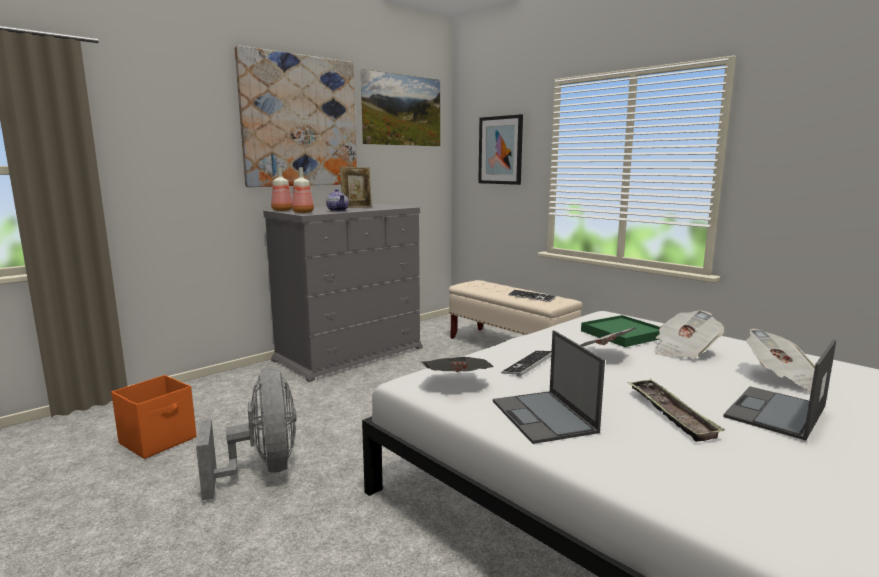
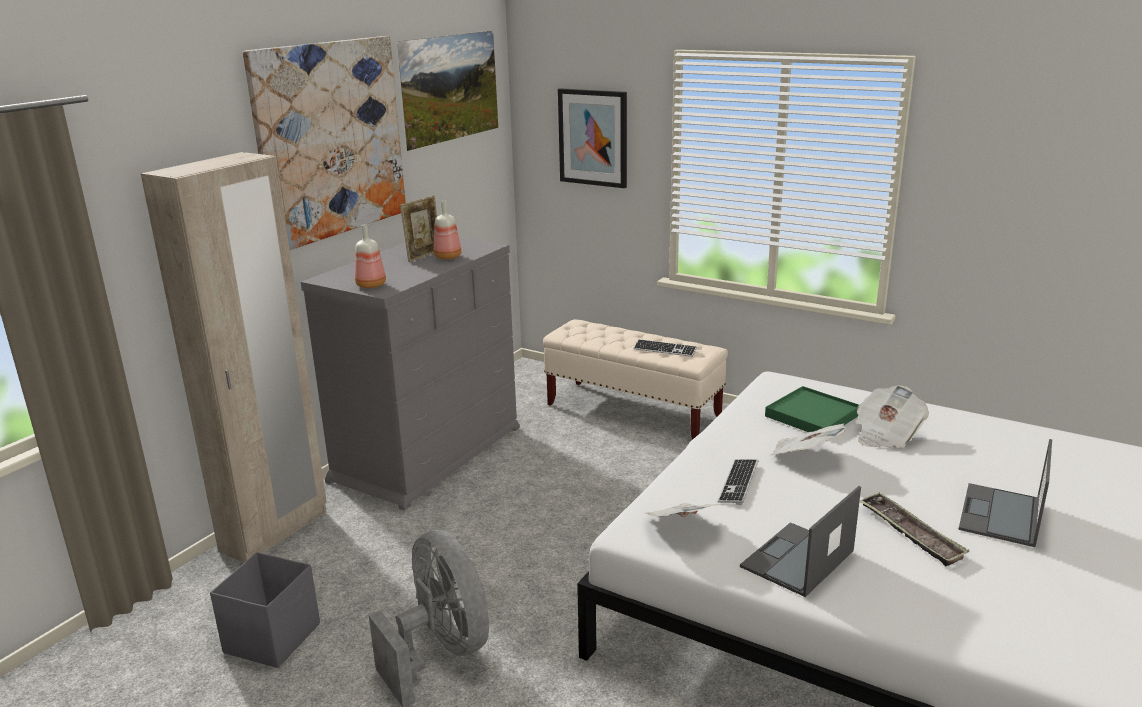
camera: 15 degrees left, 10 degrees up
(159, 440) = (274, 638): orange storage box -> grey storage box
(217, 382) = (275, 531): none -> beige wardrobe
(282, 210) = (330, 280): bottle -> bottle (448, 257)
(337, 210) = (411, 272): teapot -> none
(544, 417) = (797, 560): laptop -> laptop turned 75 degrees clockwise
(782, 378) = (991, 463): newspaper -> none

